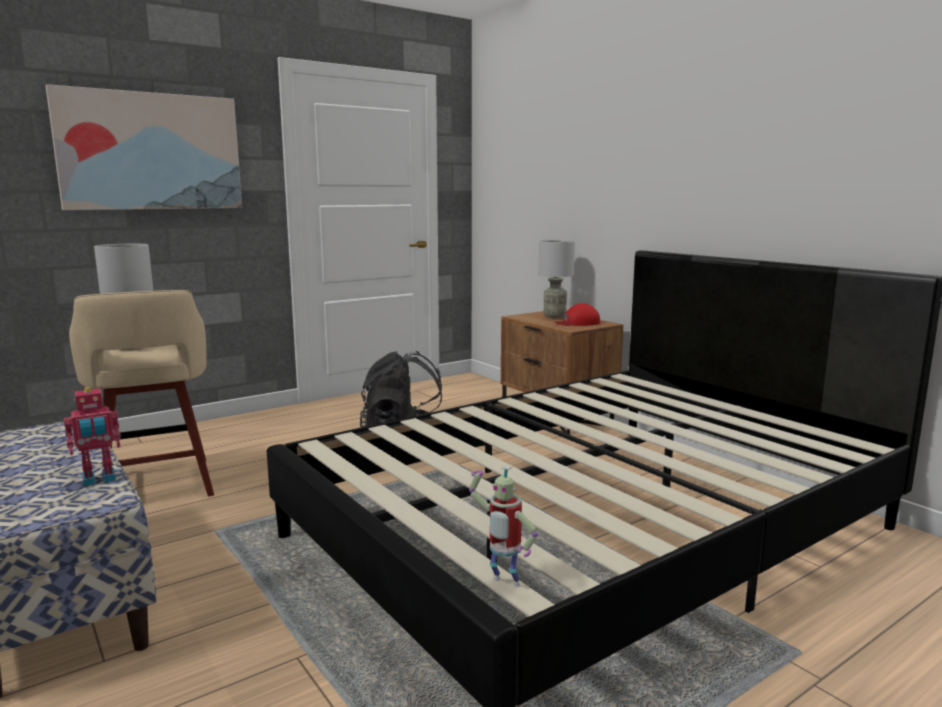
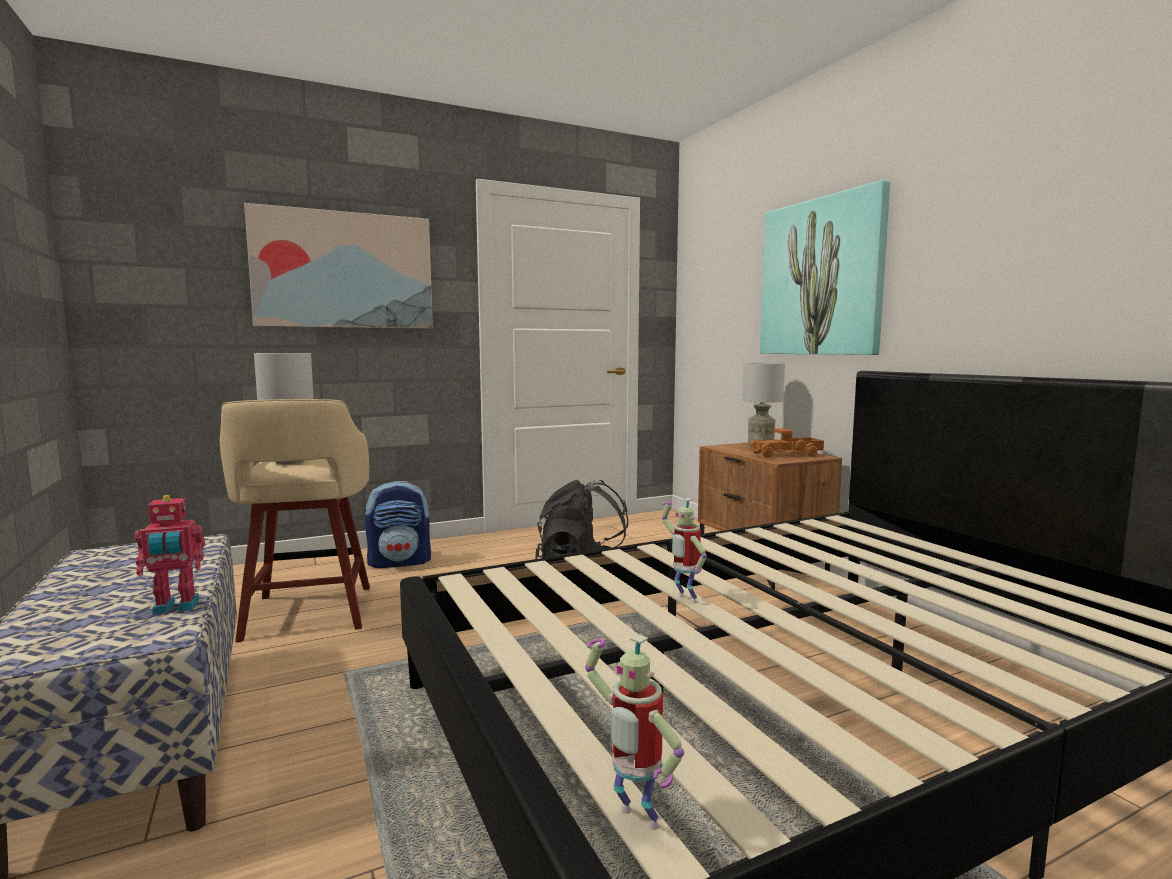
camera: 10 degrees right, 5 degrees down
(226, 435) = (400, 562): none -> backpack
(507, 448) = (684, 599): none -> toy robot
(577, 323) = (786, 455): red cap -> toy truck
(605, 165) = (821, 277): none -> picture

